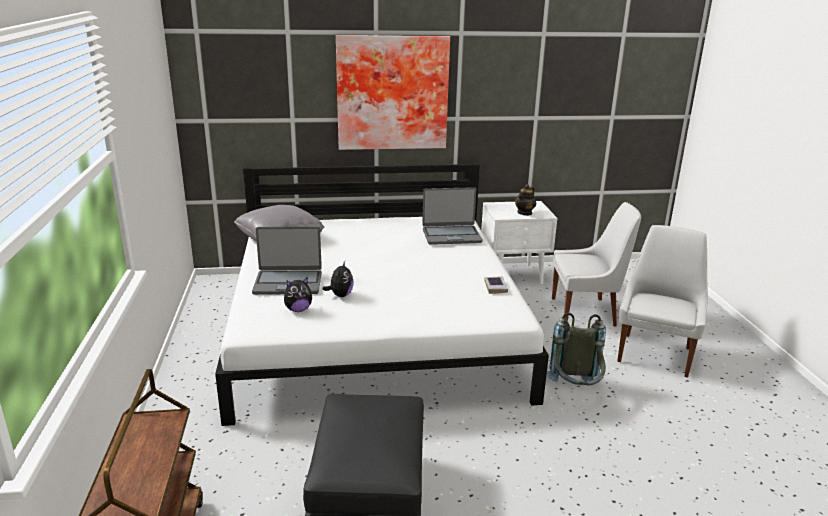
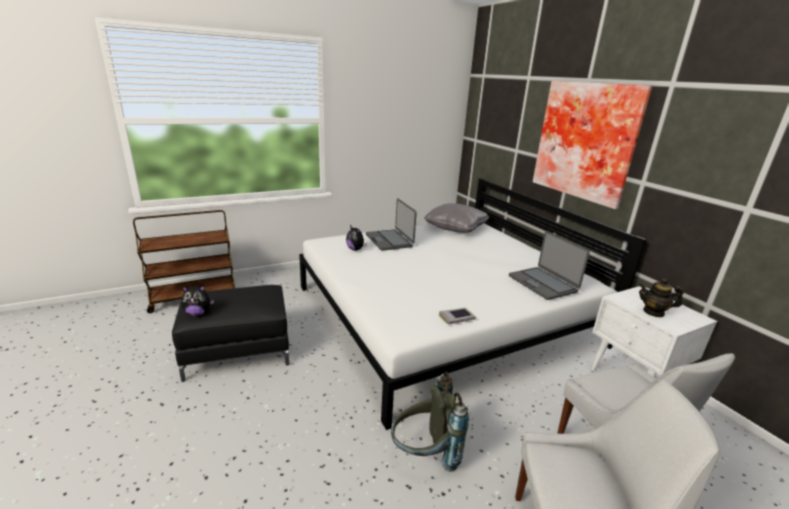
camera: 70 degrees right, 0 degrees up
(340, 295) = (386, 258): plush toy -> plush toy (198, 313)

